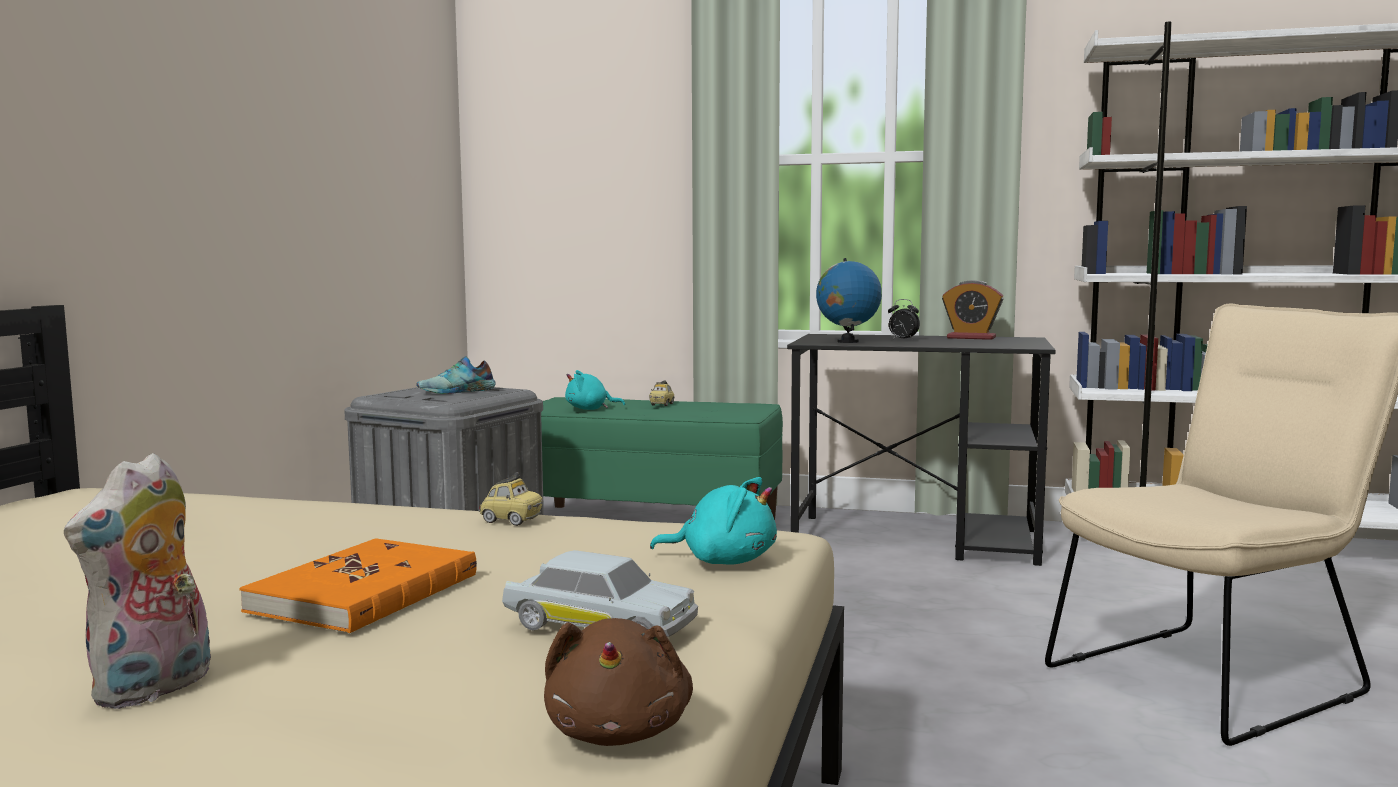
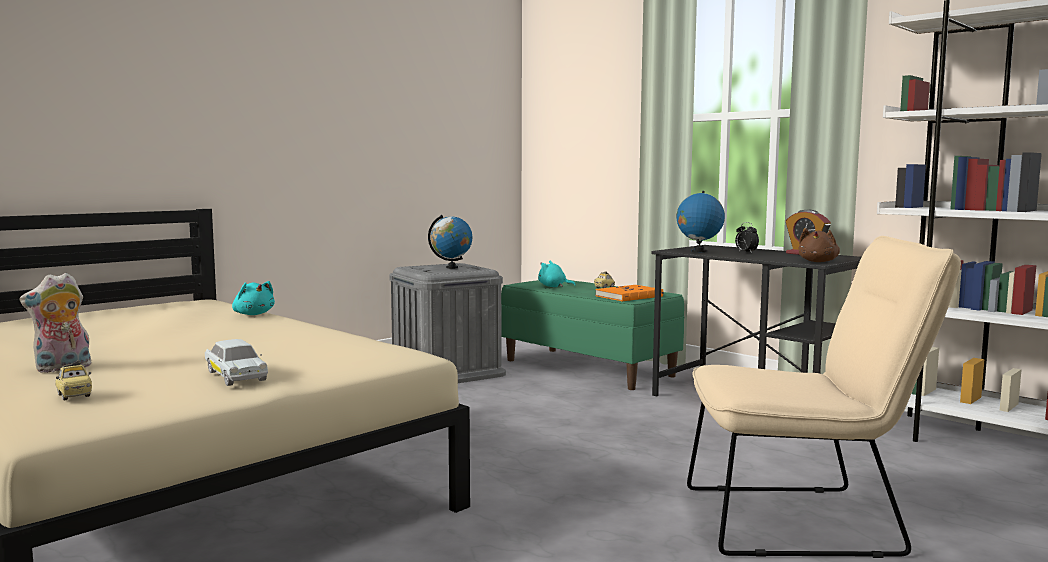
camera: 30 degrees right, 0 degrees up
(366, 593) = (194, 351): orange book -> orange book (629, 296)
(457, 391) = (451, 267): shoe -> globe
(511, 521) = (323, 333): toy car -> toy car (74, 396)
(619, 731) = (150, 408): brown plush toy -> brown plush toy (818, 262)
(723, 561) = (361, 362): turquoise plush toy -> turquoise plush toy (253, 314)

